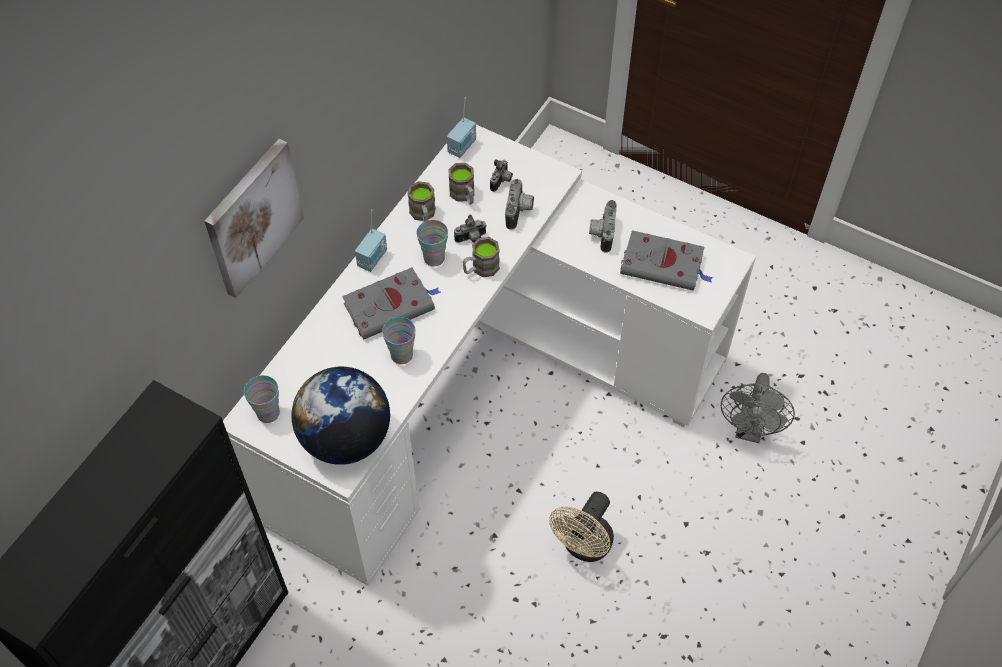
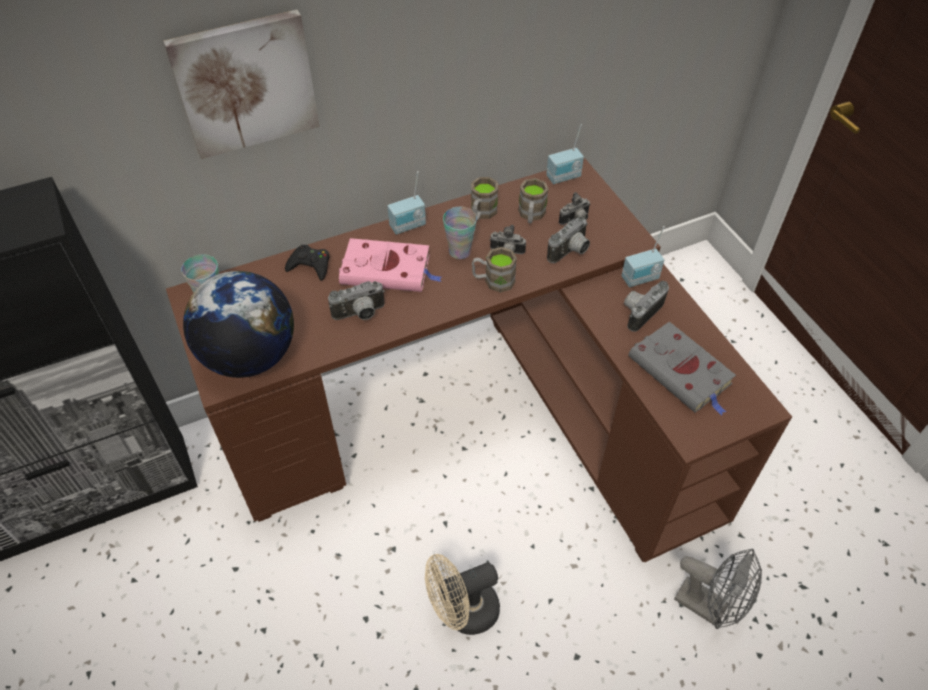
camera: 35 degrees right, 5 degrees down
(323, 337) = (310, 265): none -> black game controller
(391, 306) = (388, 270): grey book -> pink book
(401, 355) = (360, 314): cup -> camera
(479, 389) = (480, 417): white desk -> brown desk
(582, 205) = (640, 279): none -> radio
(750, 430) = (709, 607): grey fan -> grey fan turned 105 degrees counterclockwise

